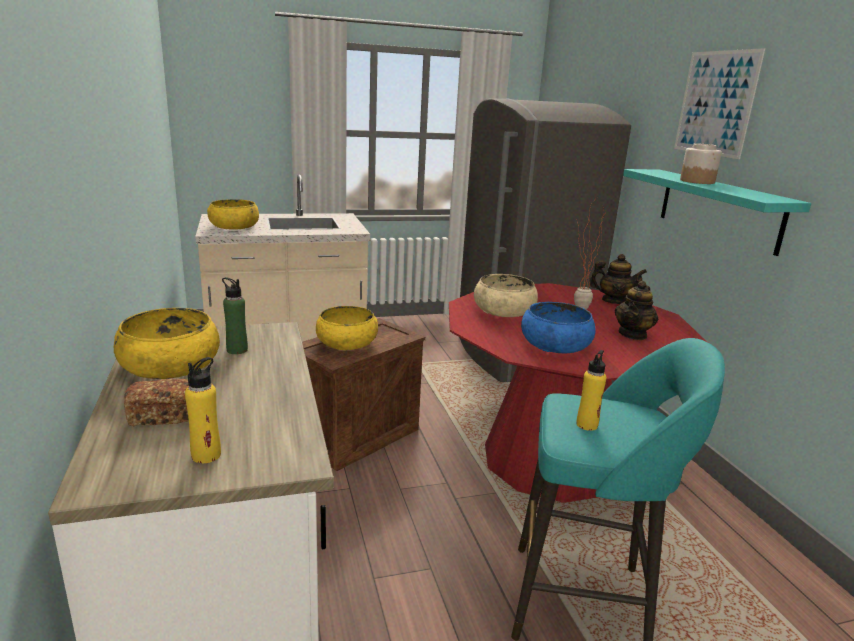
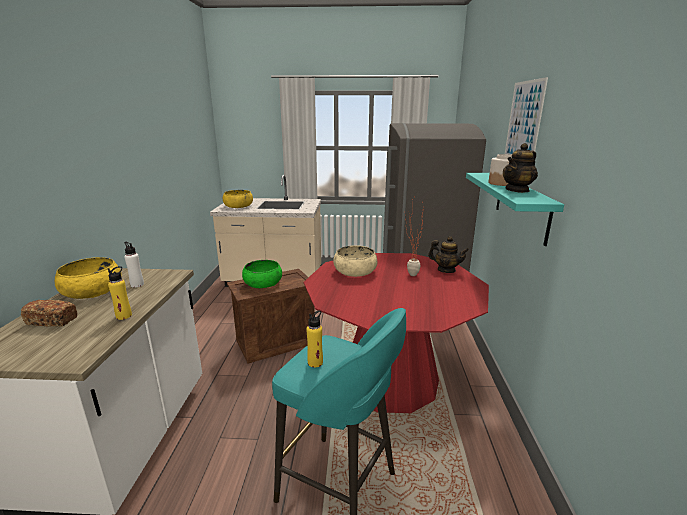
camera: 20 degrees right, 0 degrees up
(206, 455) = (38, 348): yellow bottle -> yellow bottle (124, 316)
(237, 350) = (137, 284): green bottle -> white bottle
(347, 342) = (263, 283): yellow bowl -> green bowl
(555, 344) = (363, 299): blue bowl -> none
(633, 334) = (431, 297): teapot -> teapot (517, 190)

